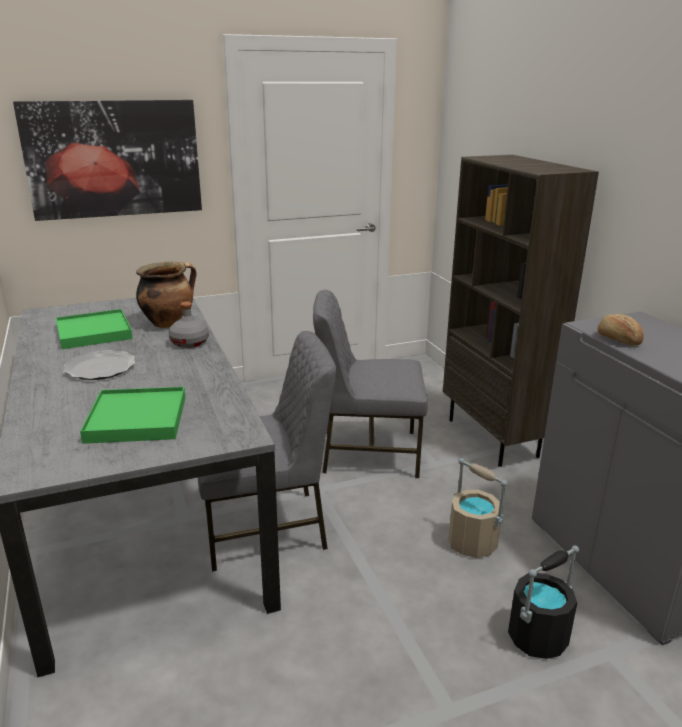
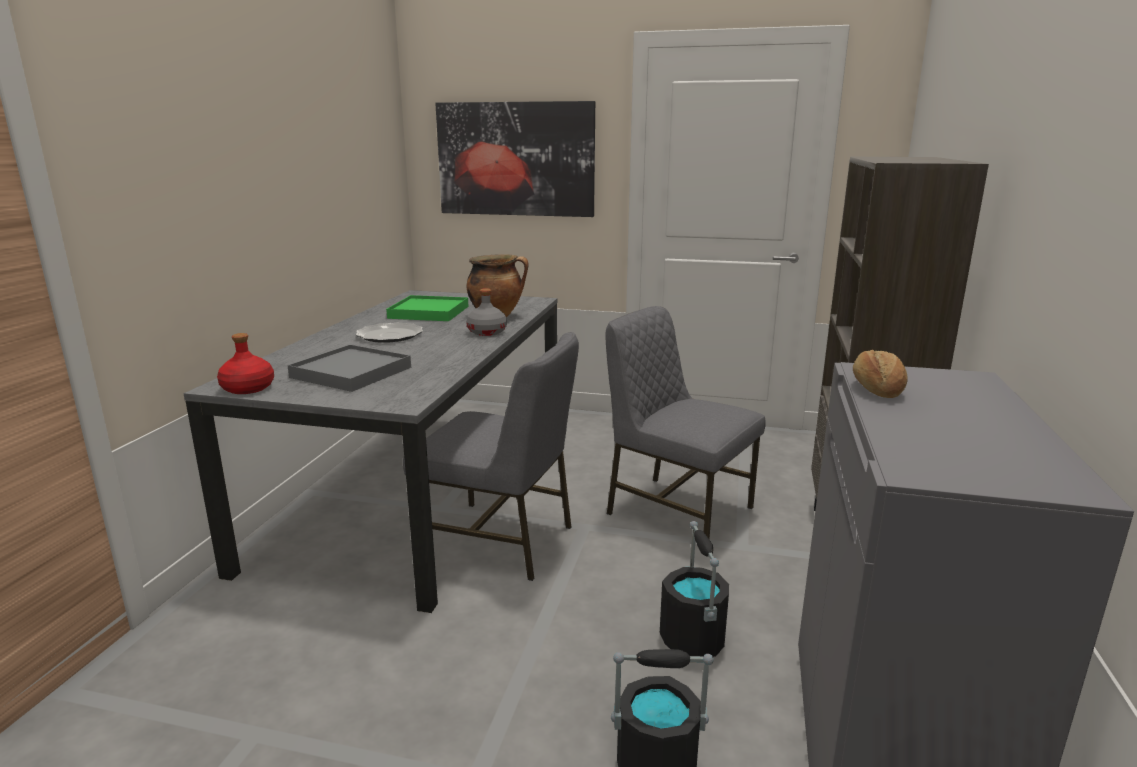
camera: 35 degrees right, 5 degrees down
(58, 469) = (247, 388): none -> red bottle
(137, 419) = (351, 372): green tray -> grey tray
(472, 543) = (693, 640): beige bucket -> black bucket

